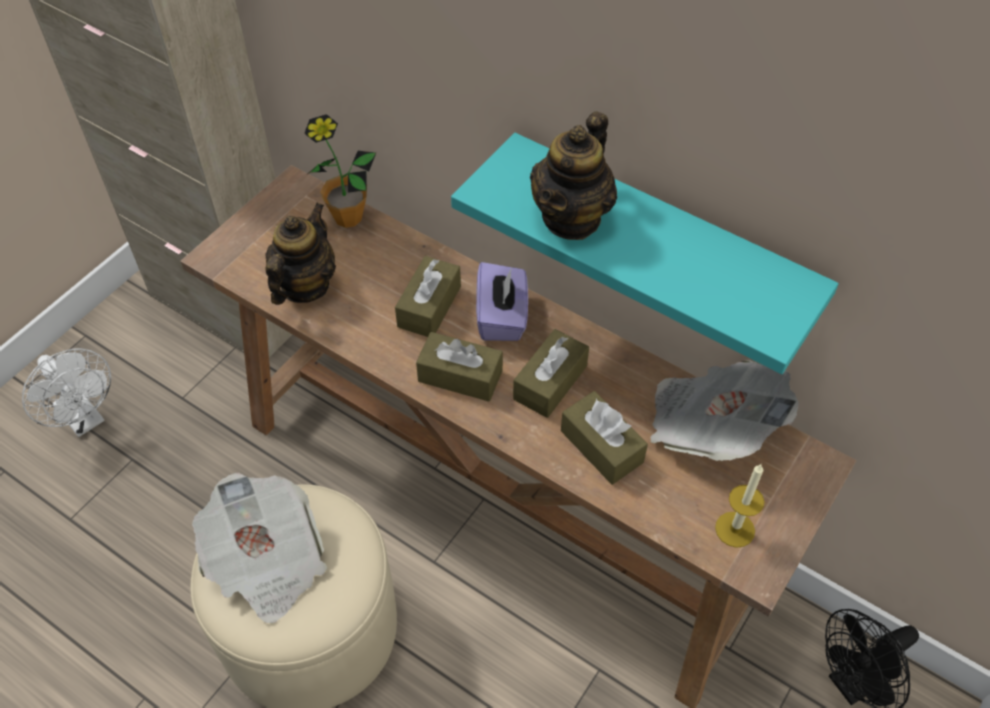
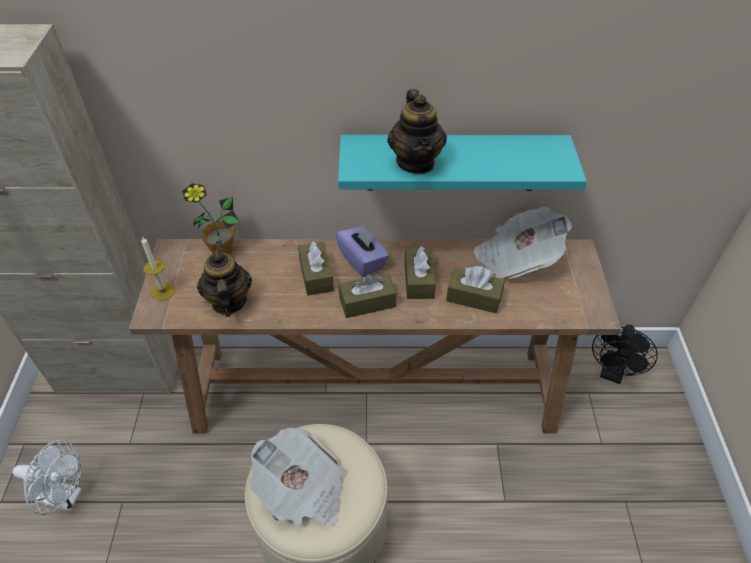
camera: 35 degrees left, 5 degrees down
(735, 529) = (571, 301): candle -> candle (163, 291)

